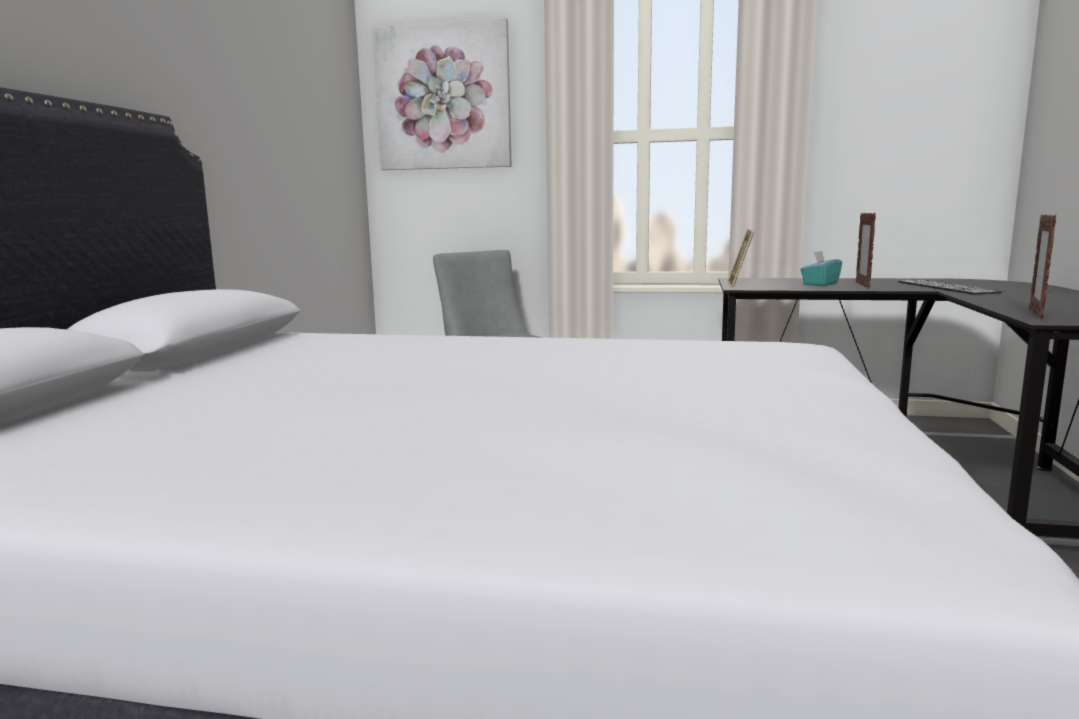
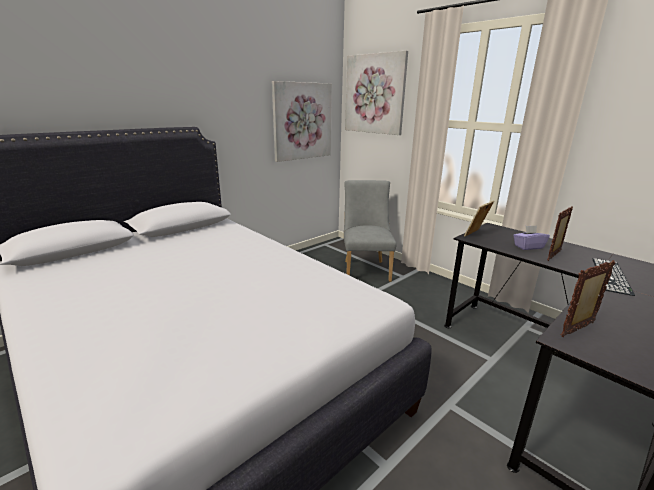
camera: 35 degrees right, 10 degrees up
(316, 144) = (302, 121): none -> picture
(820, 284) = (528, 247): turquoise tissue box -> purple tissue box

